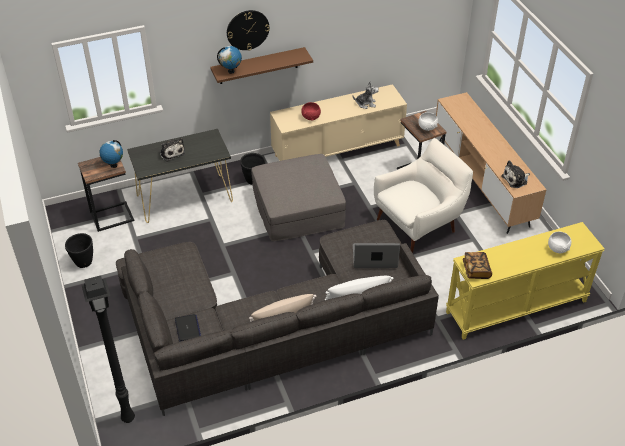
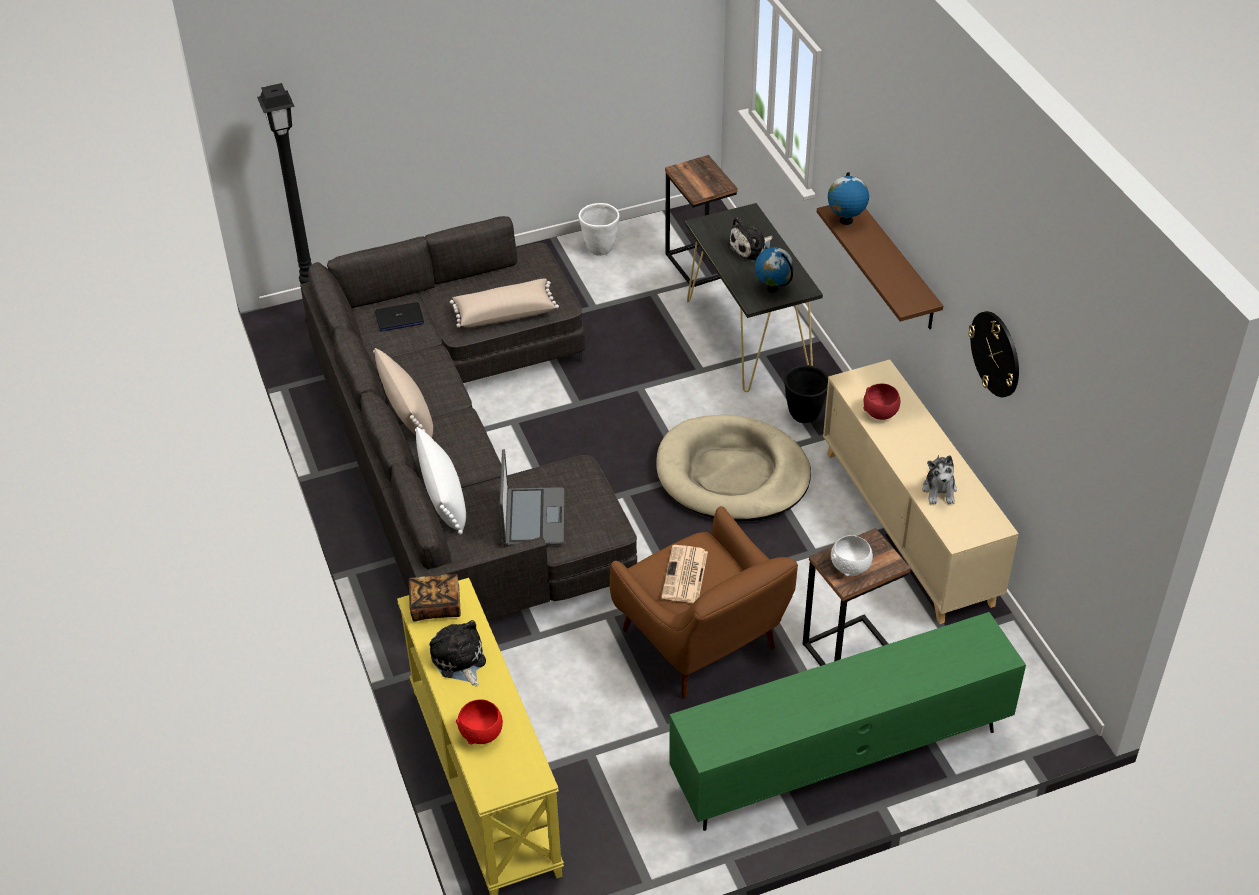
camera: 90 degrees right, 0 degrees up
(83, 262) = (599, 248): black planter -> white planter
(113, 165) = (704, 188): globe -> globe (773, 288)
(190, 275) = (504, 313): none -> beige pillow
(247, 30) = (897, 189): wall clock -> wall clock (996, 353)
(297, 209) = (732, 474): grey ottoman -> beige dog bed
(415, 197) = (685, 576): none -> newspaper
(418, 224) = (703, 644): white armchair -> brown armchair
(481, 181) = (840, 757): brown tv stand -> green tv stand
(516, 179) = (726, 722): plush toy -> plush toy (459, 661)
(557, 249) = (482, 733): white bowl -> red bowl

